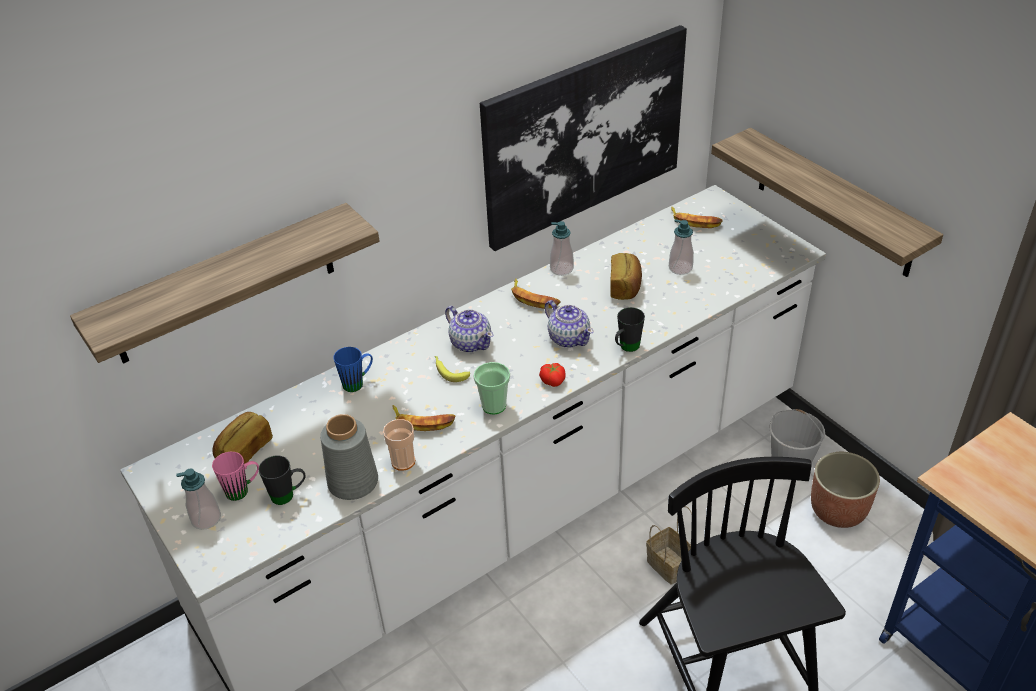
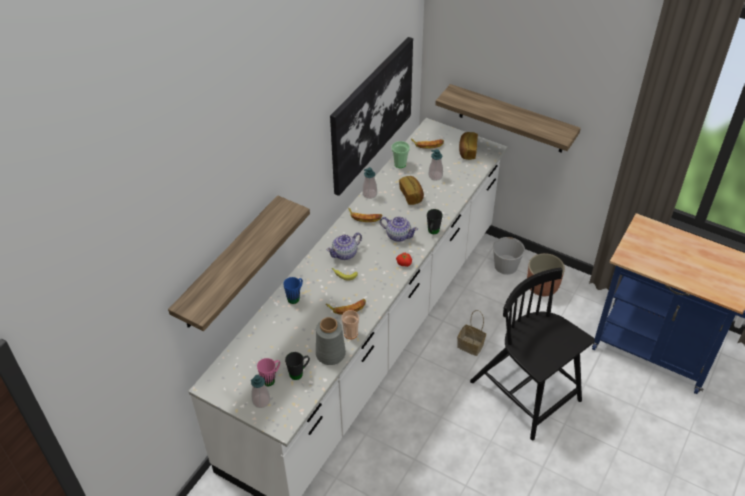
camera: 25 degrees left, 5 degrees up
(244, 450) = (256, 356): bread -> bread (467, 151)
(470, 342) = (345, 254): teapot -> teapot turned 120 degrees clockwise
(494, 406) = (381, 287): cup -> cup (400, 164)

